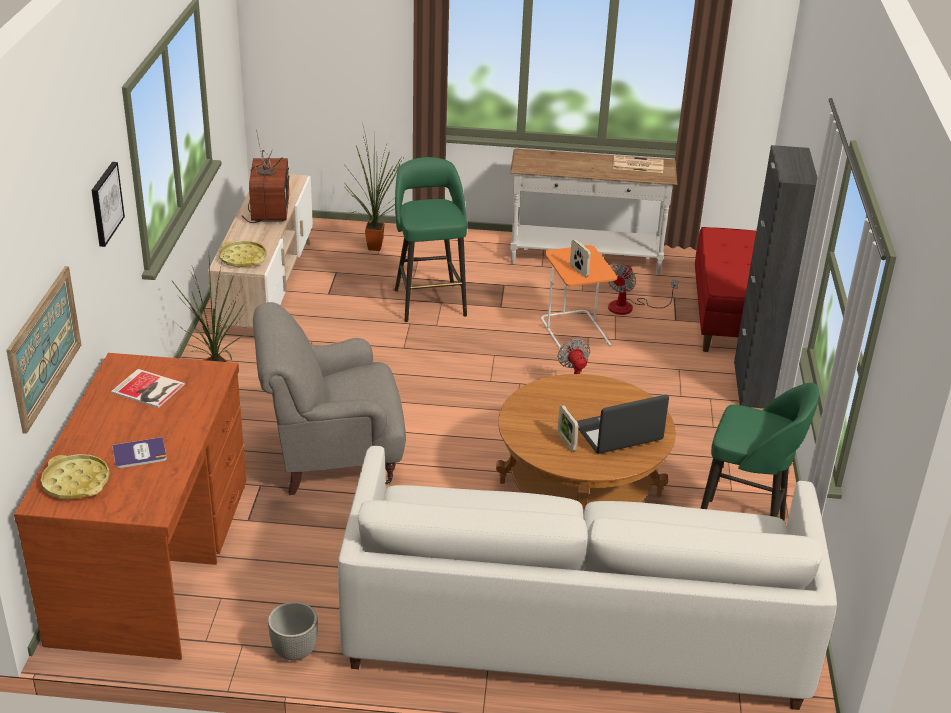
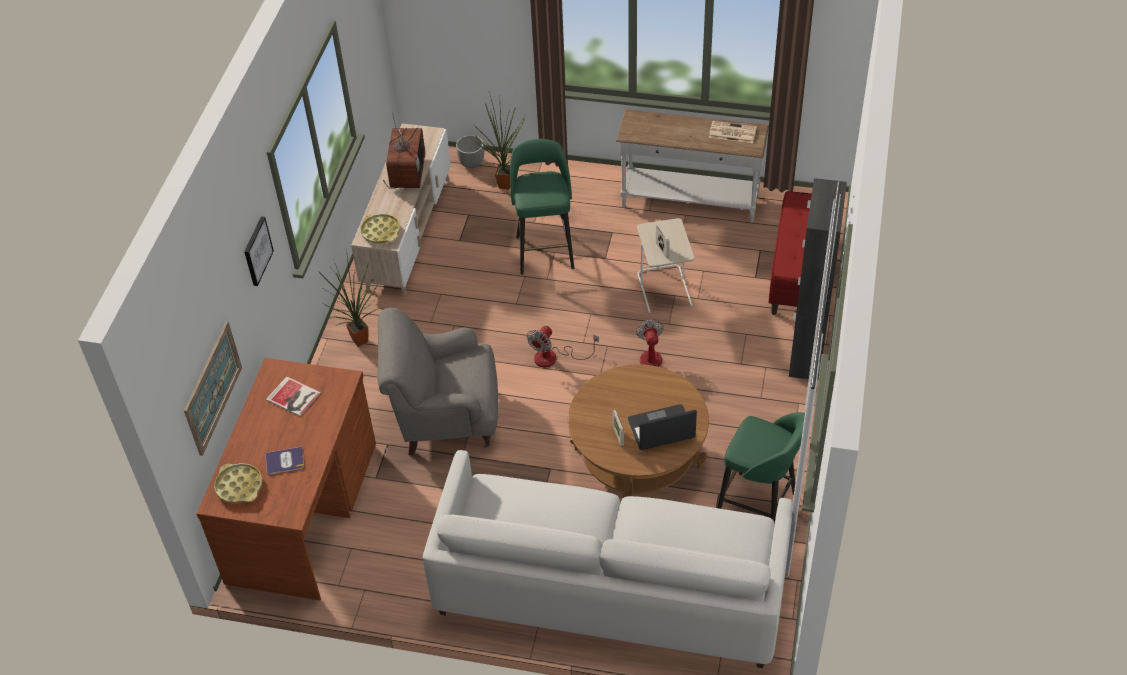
camera: 10 degrees right, 15 degrees up
(294, 652) = (400, 598): planter -> planter (471, 163)
(575, 332) = (665, 289): orange side table -> beige side table
(629, 307) = (717, 261): fan -> fan (554, 357)

